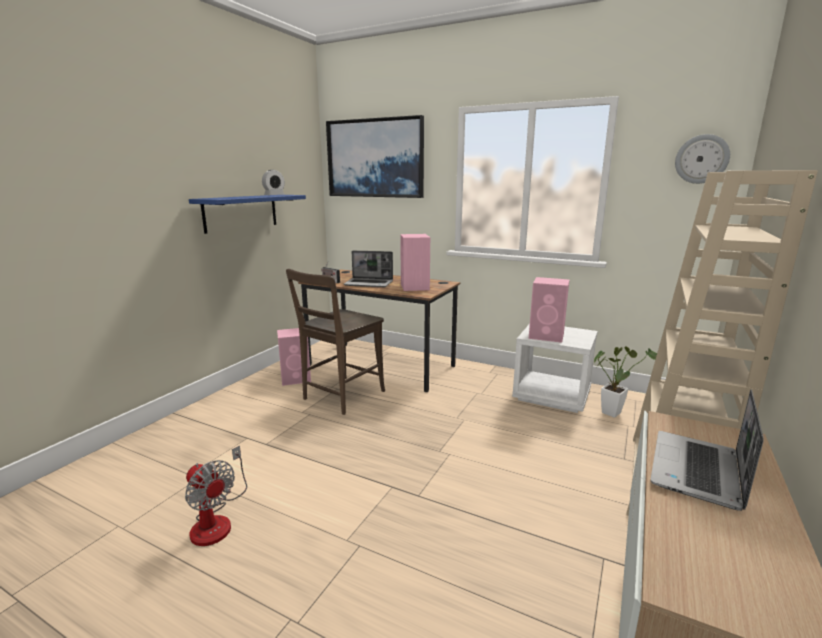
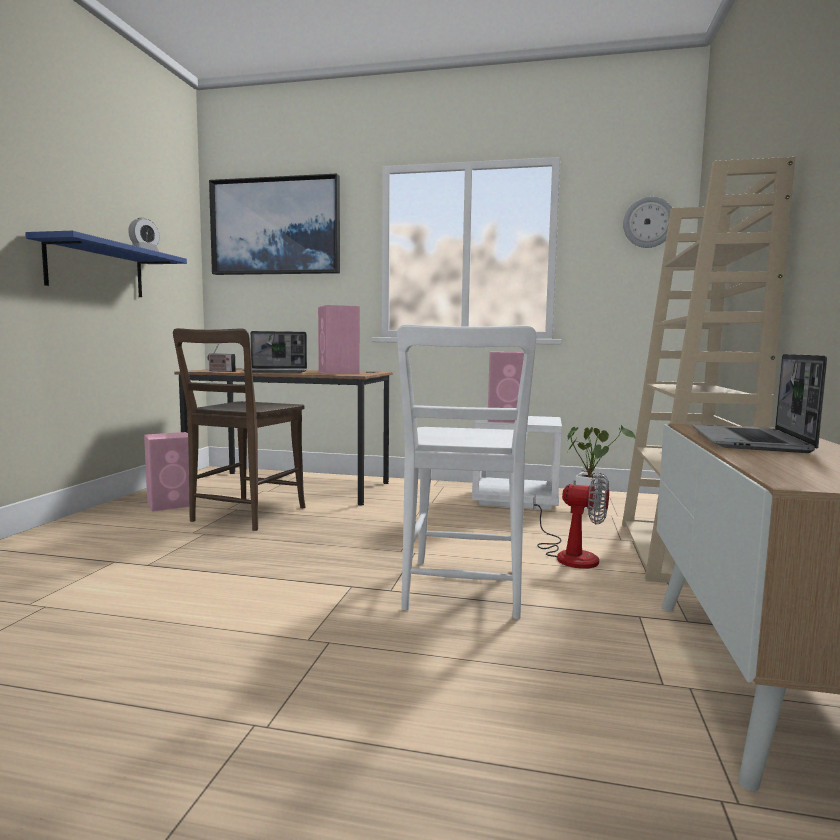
camera: 15 degrees left, 10 degrees down
(217, 520) = (93, 644): fan -> fan (569, 555)
(471, 505) = (463, 592): none -> white chair

